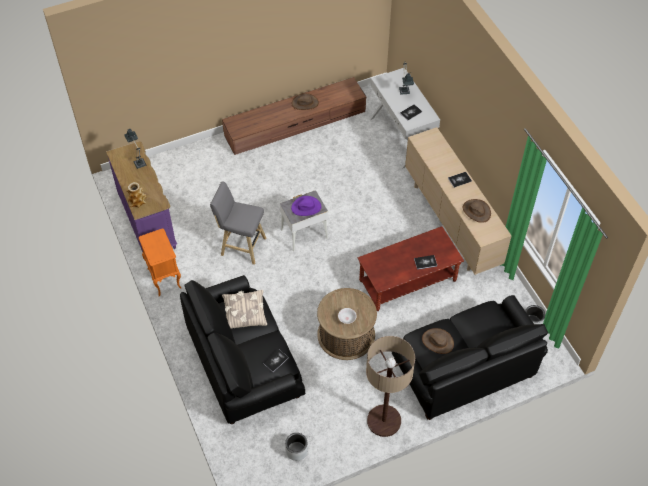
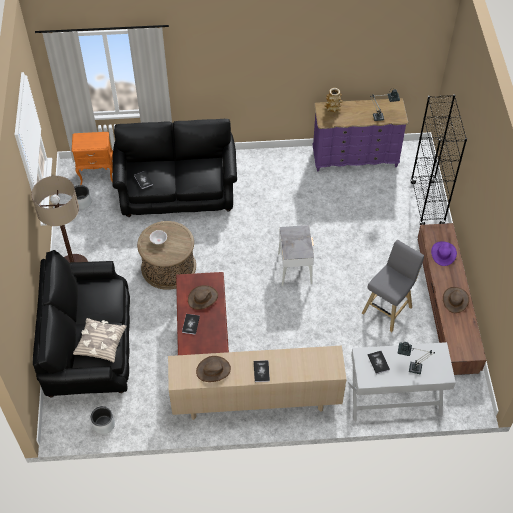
camera: 110 degrees right, 0 degrees up
(164, 278) = (288, 157): orange nightstand -> orange nightstand (97, 175)
(188, 156) = (427, 203): none -> black bookcase
(241, 246) = (300, 217): grey stool -> grey stool (388, 308)
(244, 314) = (199, 172): beige pillow -> beige pillow (101, 344)
(306, 207) = (295, 244): purple hat -> purple hat (443, 253)
(437, 342) = (98, 298): brown hat -> brown hat (203, 298)

